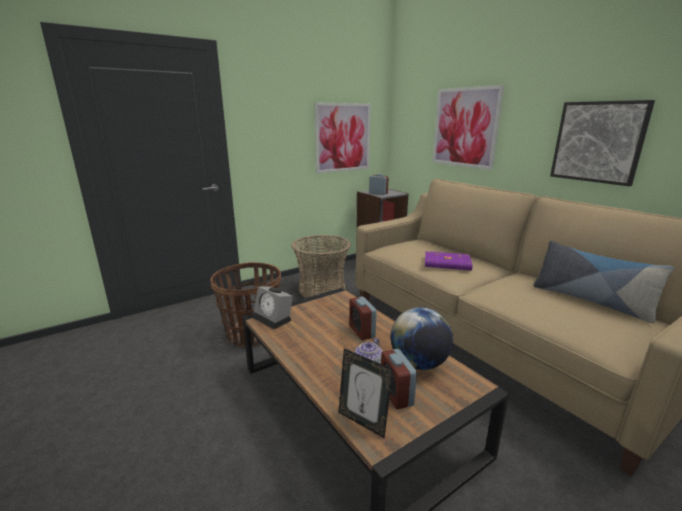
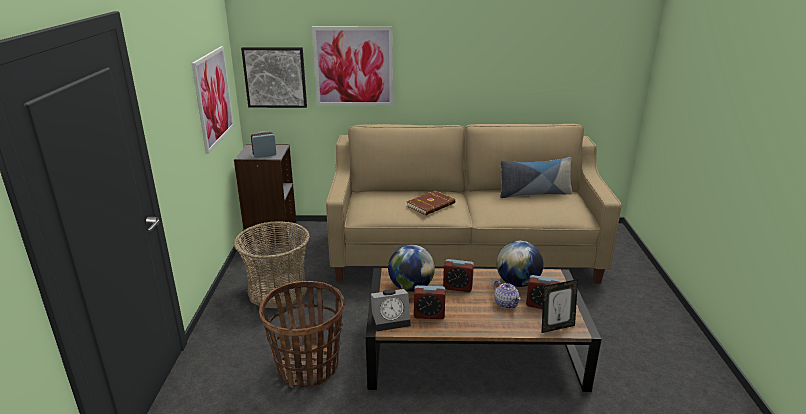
camera: 55 degrees left, 5 degrees up
(300, 332) = (429, 314): none -> alarm clock
(332, 310) = (411, 287): none -> globe
(447, 263) = (431, 205): purple book -> brown book
(598, 142) = (482, 74): picture -> picture (275, 77)

